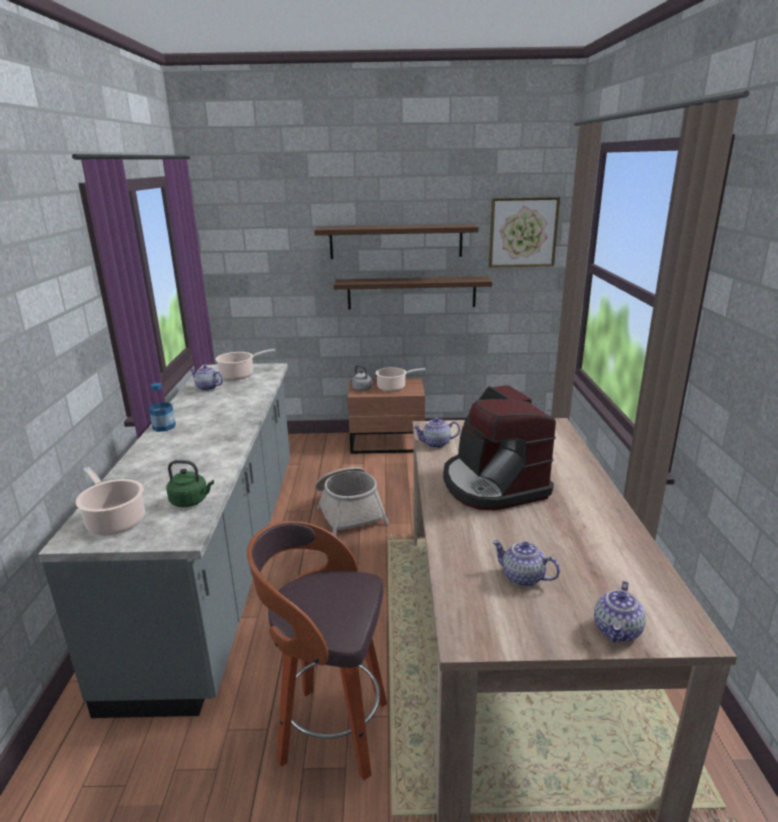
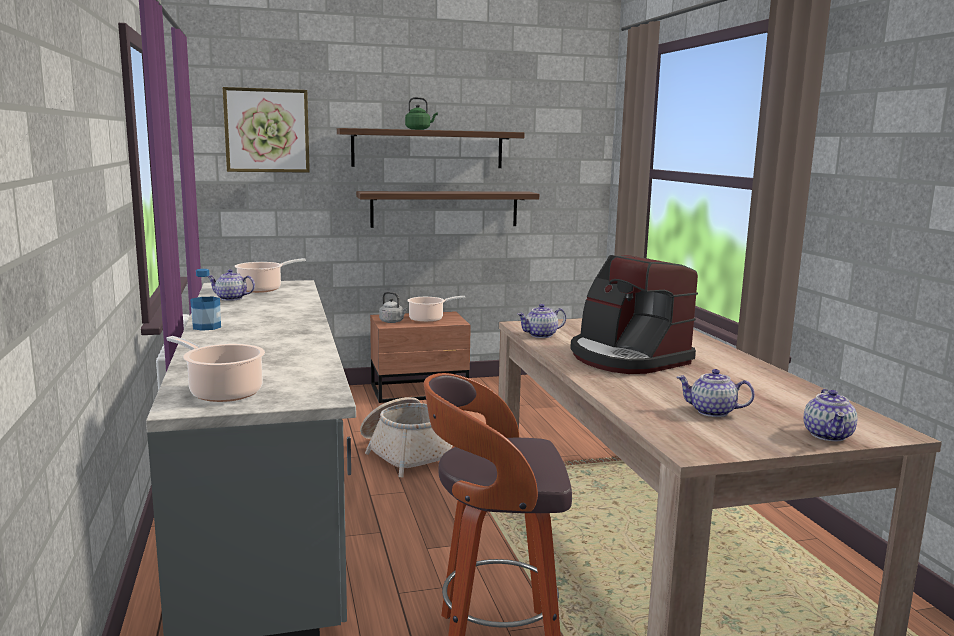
camera: 15 degrees left, 10 degrees down
(191, 501) = (305, 375): green kettle -> green kettle (419, 129)
(523, 232) = (565, 144): picture -> picture (267, 130)

